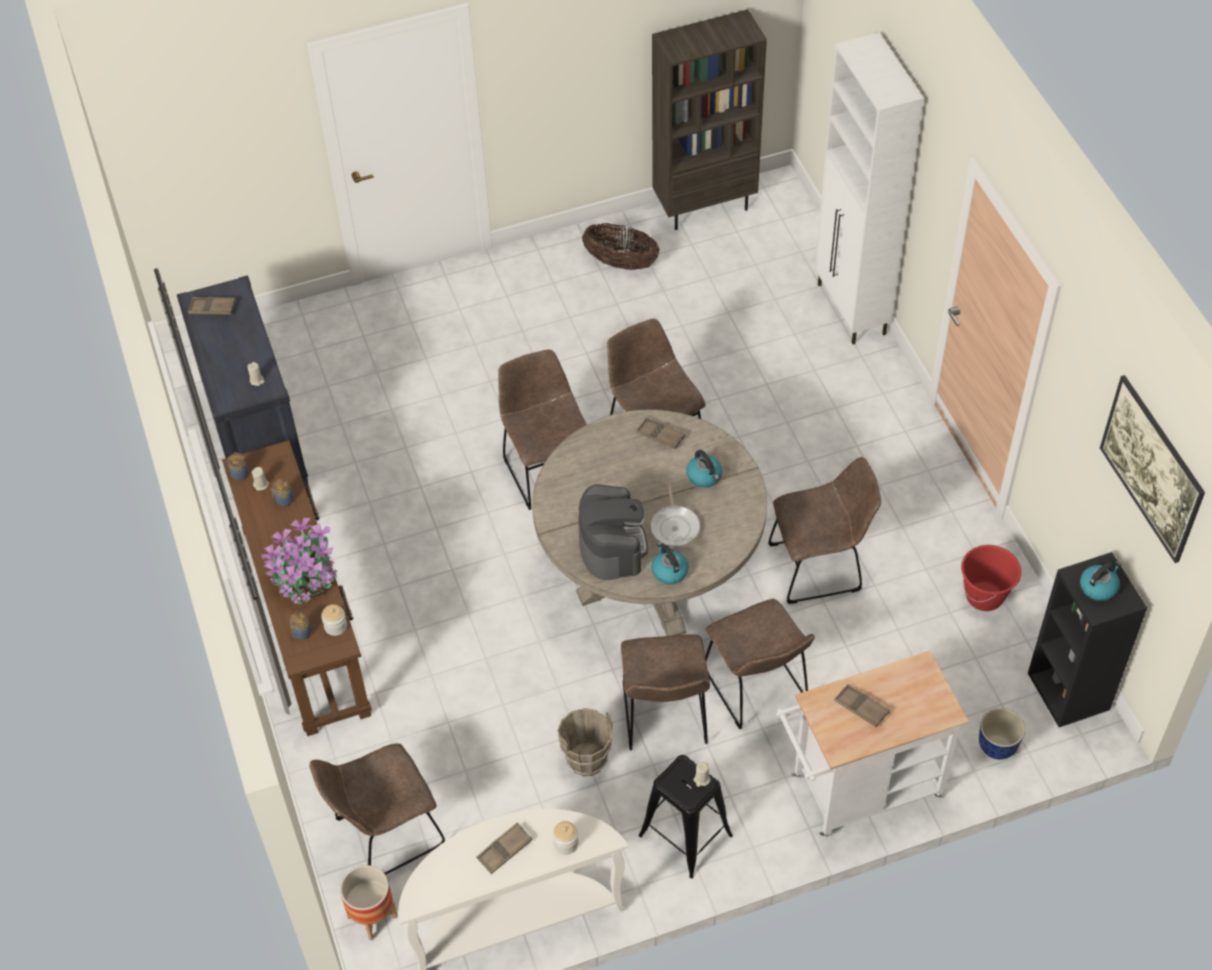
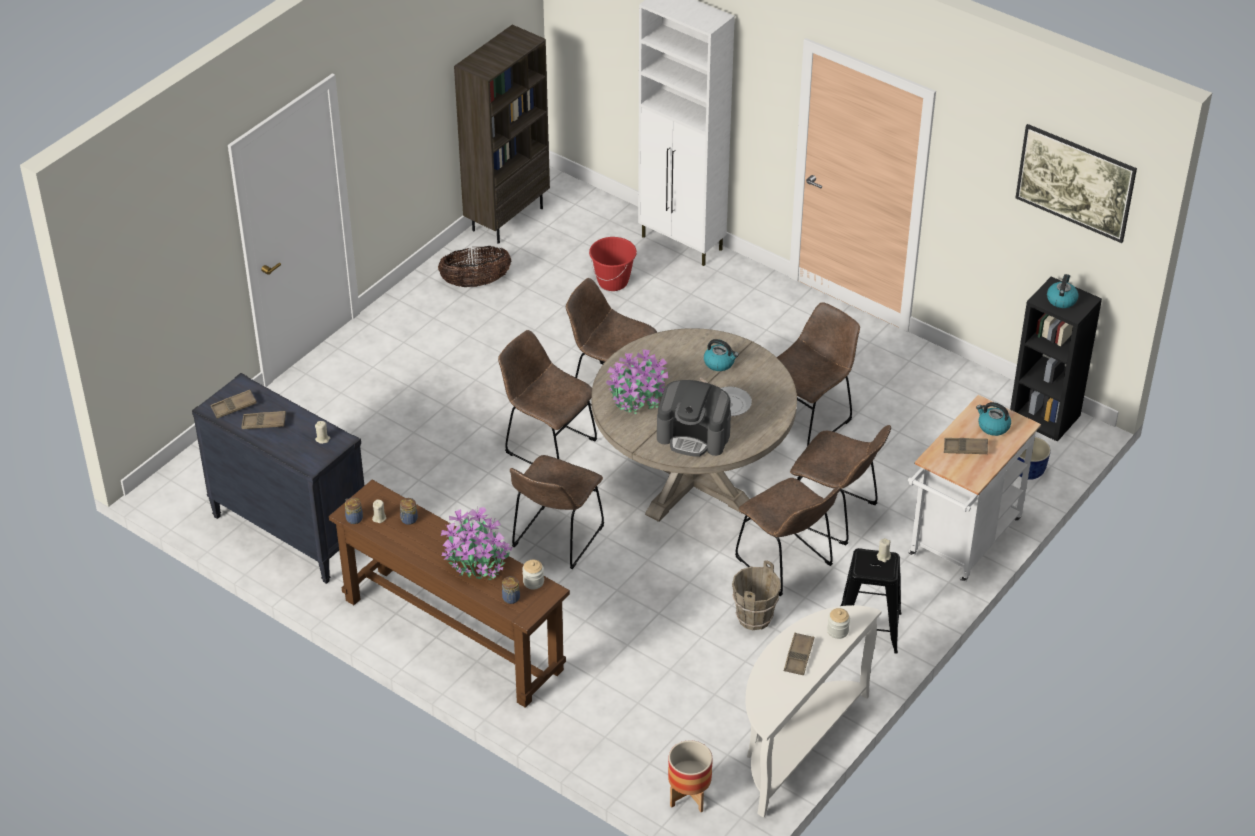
camera: 35 degrees left, 10 degrees down
(385, 835) = (648, 740): brown chair -> brown chair (555, 540)
(592, 475) = (636, 398): none -> potted plant
(612, 545) = (694, 435): coffee machine -> coffee machine turned 150 degrees clockwise
(660, 435) = (663, 351): brown tray -> brown tray (264, 423)
(669, 571) = (750, 433): kettle -> kettle (993, 426)
(984, 596) = (939, 385): red bucket -> red bucket (613, 282)

